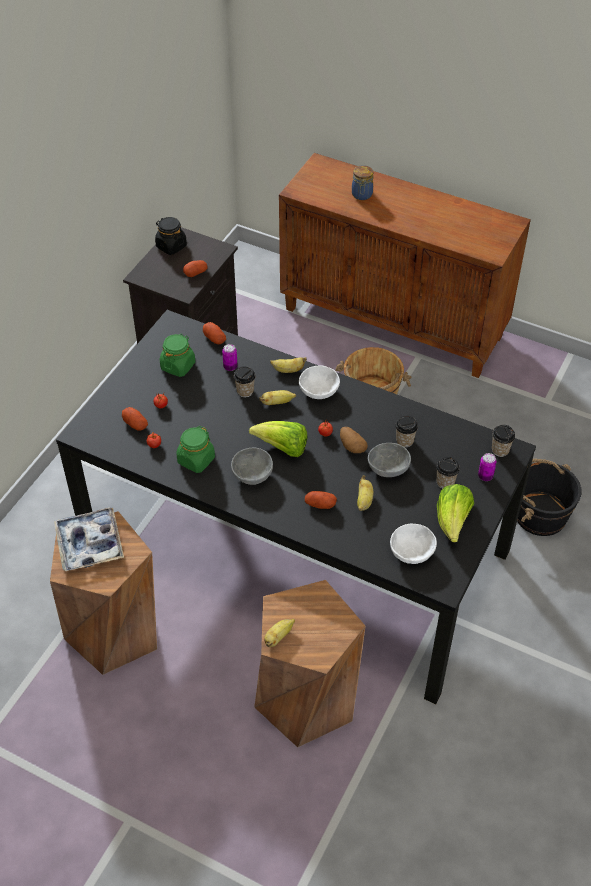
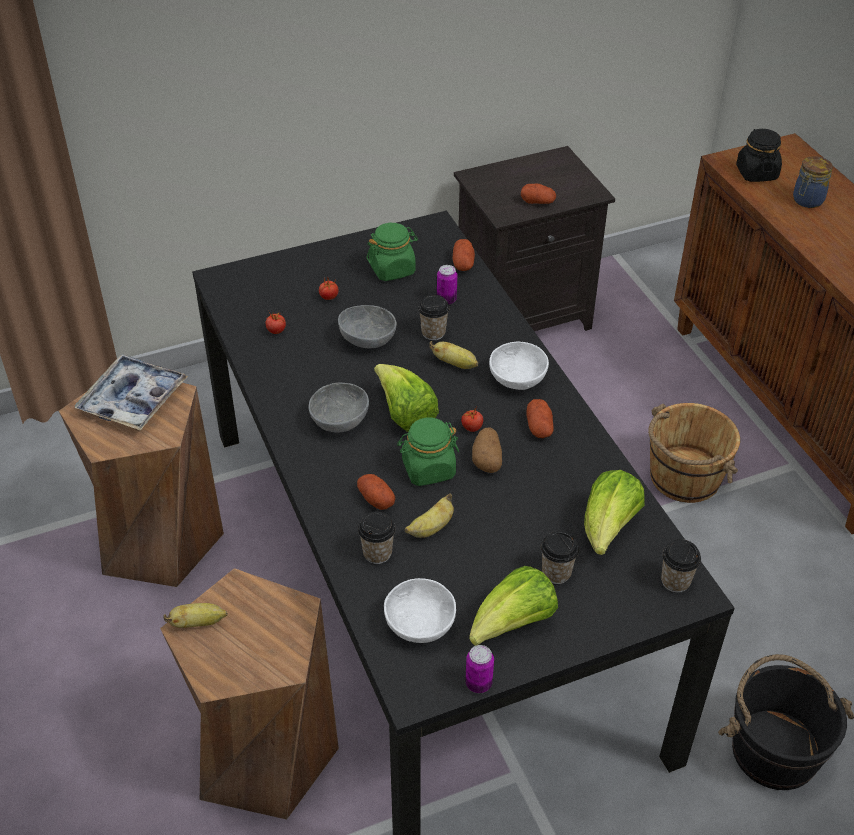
camera: 40 degrees right, 5 degrees down
(135, 424) = (282, 300): potato -> potato (539, 427)
(171, 246) = (540, 164): black jar -> black jar (756, 173)
(196, 460) = (299, 370): green jar -> green jar (428, 469)
(288, 370) = (507, 338): banana -> none
(387, 468) = (502, 510): grey bowl -> grey bowl (367, 338)
(405, 441) = (559, 493): cup -> cup (377, 553)
(445, 444) = (608, 528): none -> lettuce
(485, 476) = (618, 599): can -> can (478, 683)

